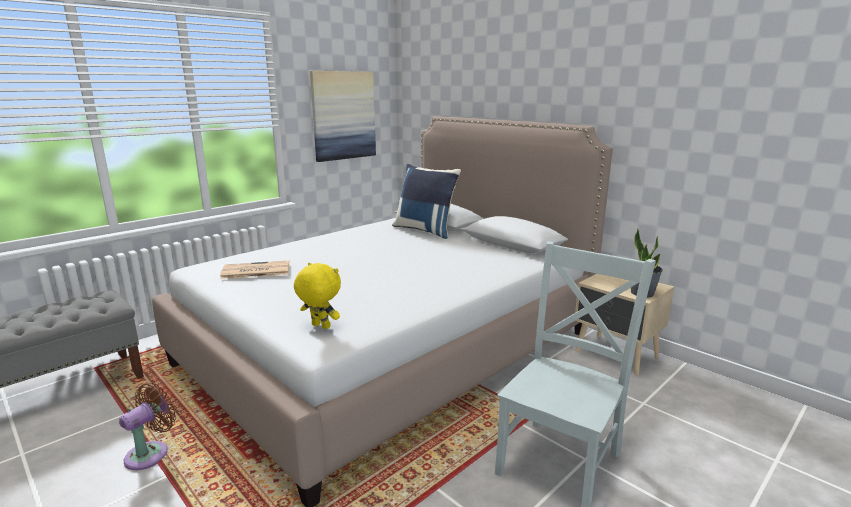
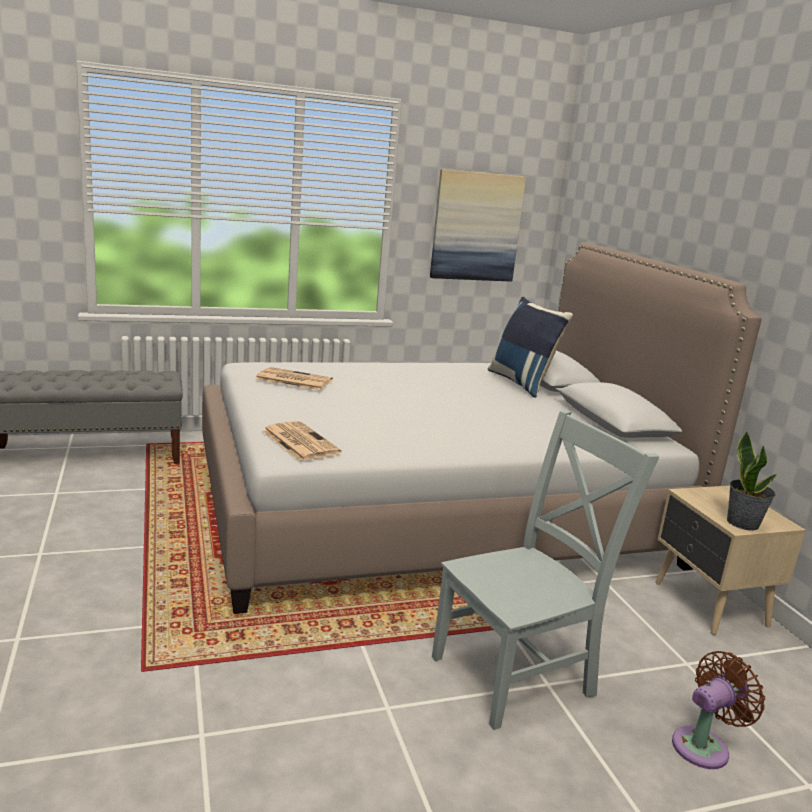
camera: 25 degrees right, 0 degrees up
(151, 453) = (144, 525): brown fan -> brown fan (704, 746)
(320, 327) = (299, 441): yellow plush toy -> newspaper

